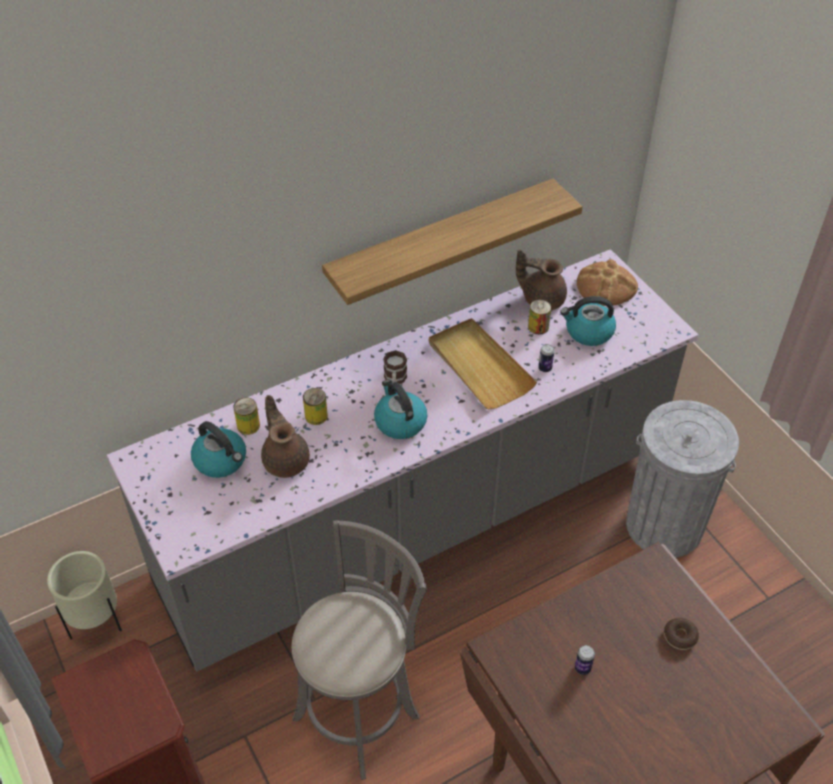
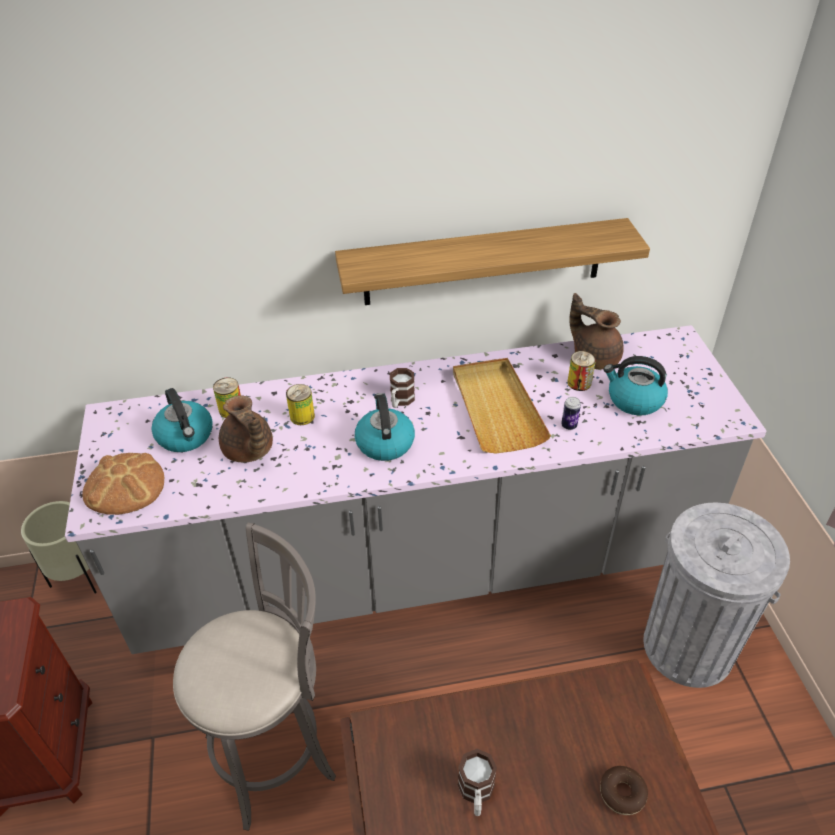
camera: 20 degrees right, 5 degrees down
(286, 459) = (248, 451): brown teapot -> brown teapot turned 150 degrees clockwise
(582, 668) = (476, 793): can -> mug
(606, 286) = (672, 359): bread -> bread (124, 486)

